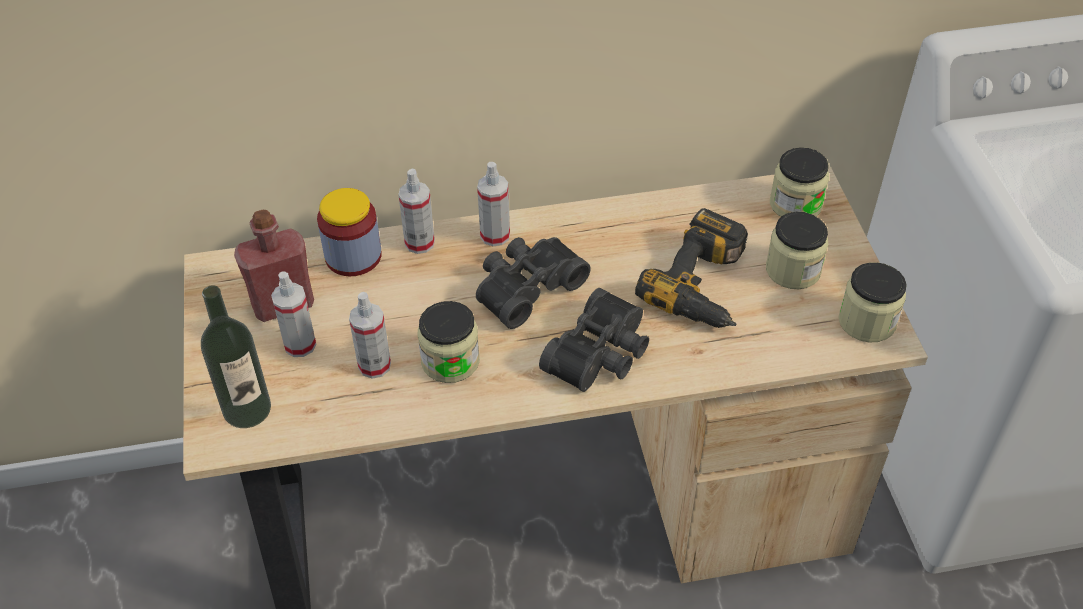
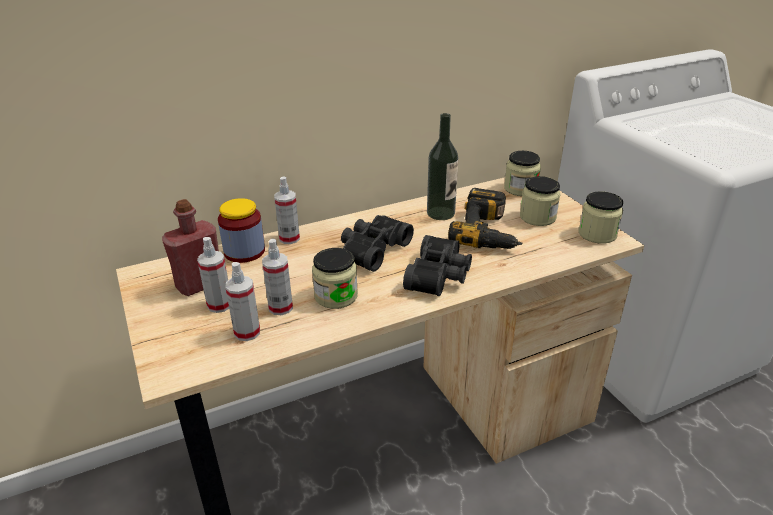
camera: 15 degrees left, 15 degrees down
(247, 409) = (188, 350): bottle -> bottle (440, 213)
(495, 235) = (339, 228): spray bottle -> spray bottle (247, 332)

